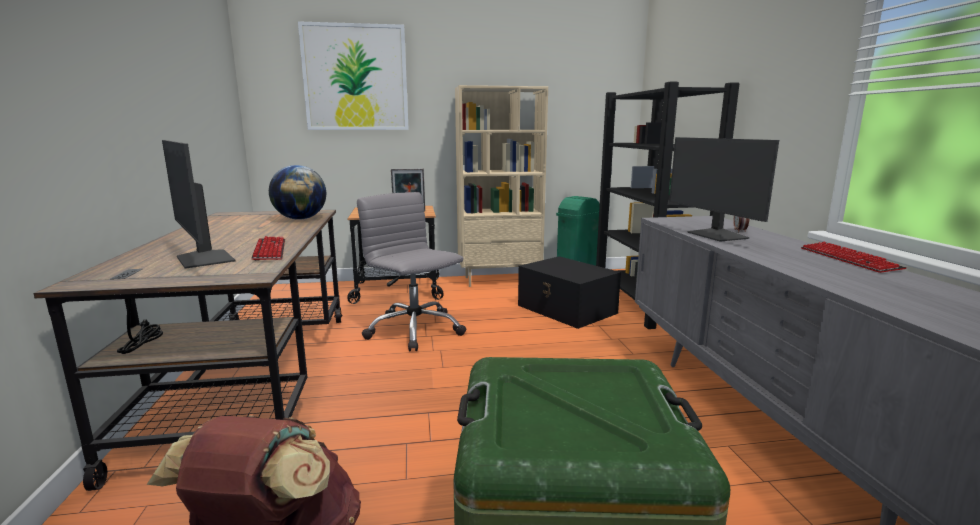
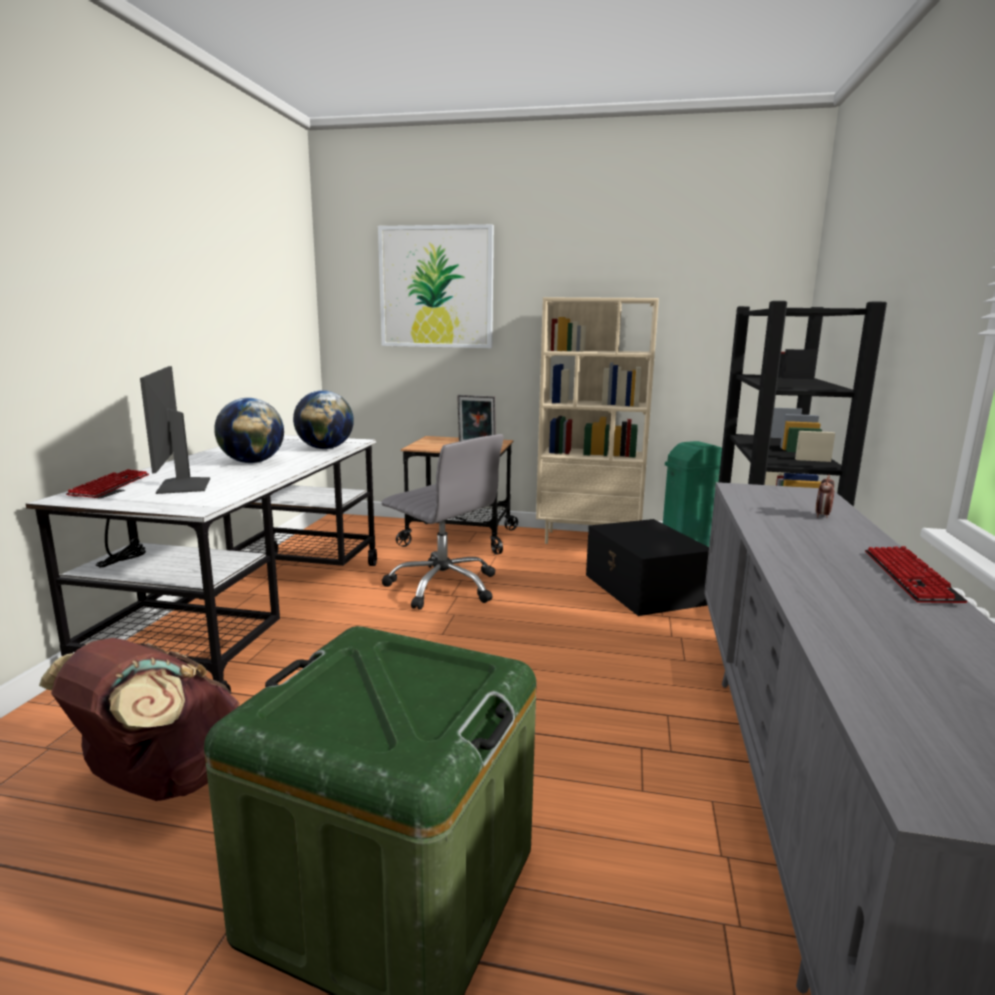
camera: 20 degrees right, 0 degrees up
(246, 234) = (252, 462): none -> globe
(253, 380) = (252, 613): brown desk -> white desk
(270, 250) = (248, 482): keyboard -> keyboard (110, 486)
(414, 330) = (443, 586): grey office chair -> grey office chair turned 150 degrees clockwise
(716, 235) = (773, 519): monitor -> none

